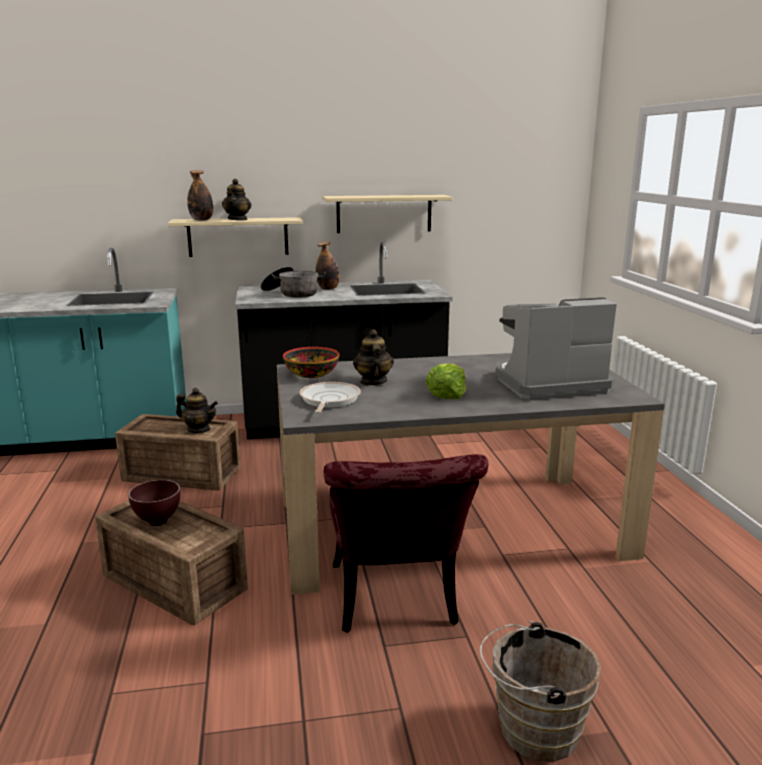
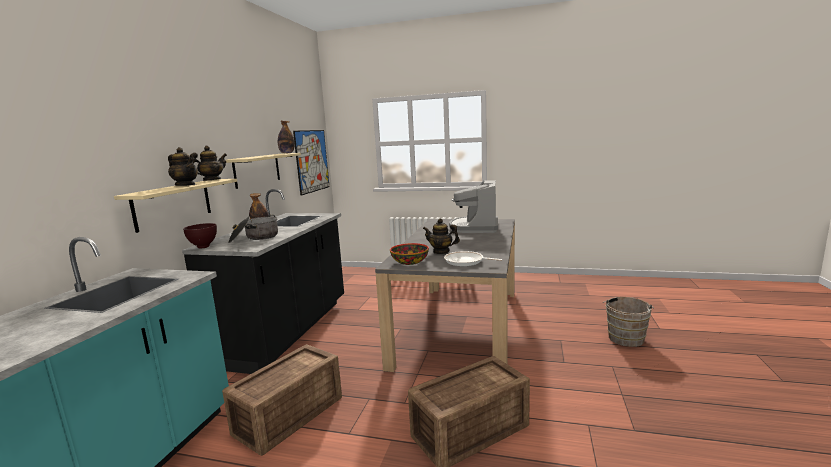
camera: 65 degrees left, 5 degrees down
(158, 523) = (465, 389): brown bowl -> brown bowl (204, 247)
(198, 430) = (300, 363): teapot -> teapot (211, 180)
(201, 220) = (158, 190): bottle -> bottle (287, 153)
(396, 603) = (528, 352): red chair -> none
(446, 394) = (477, 242): lettuce -> none
(527, 211) = (312, 161): none -> picture

